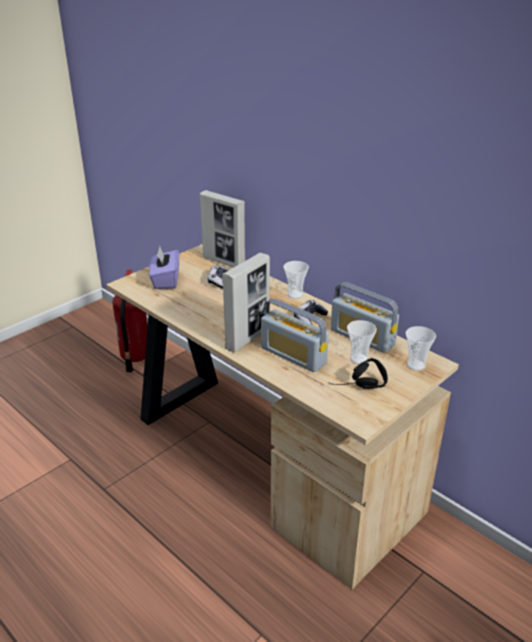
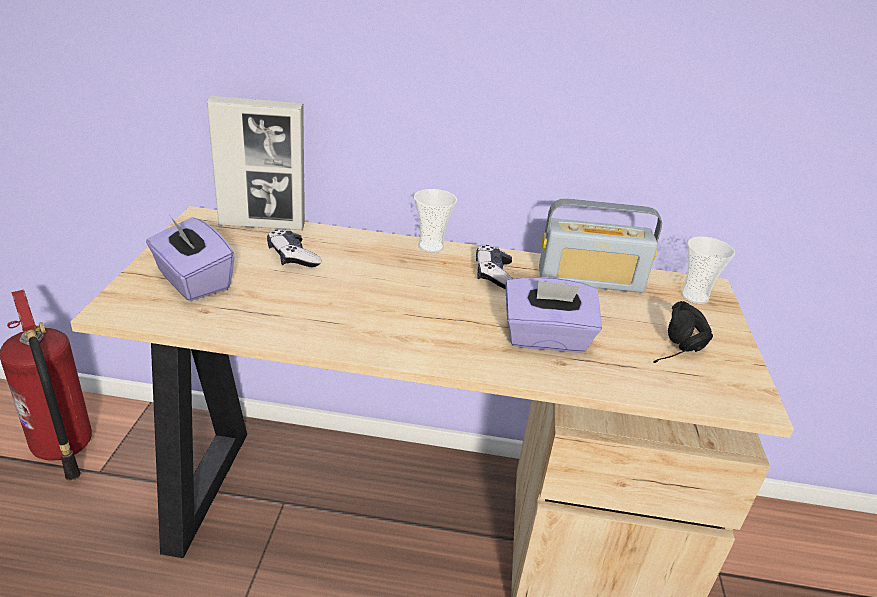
camera: 40 degrees left, 0 degrees up
(247, 338) = (449, 335): picture frame -> none
(293, 355) = (546, 338): radio -> purple tissue box
(358, 359) = (627, 312): cup -> none

